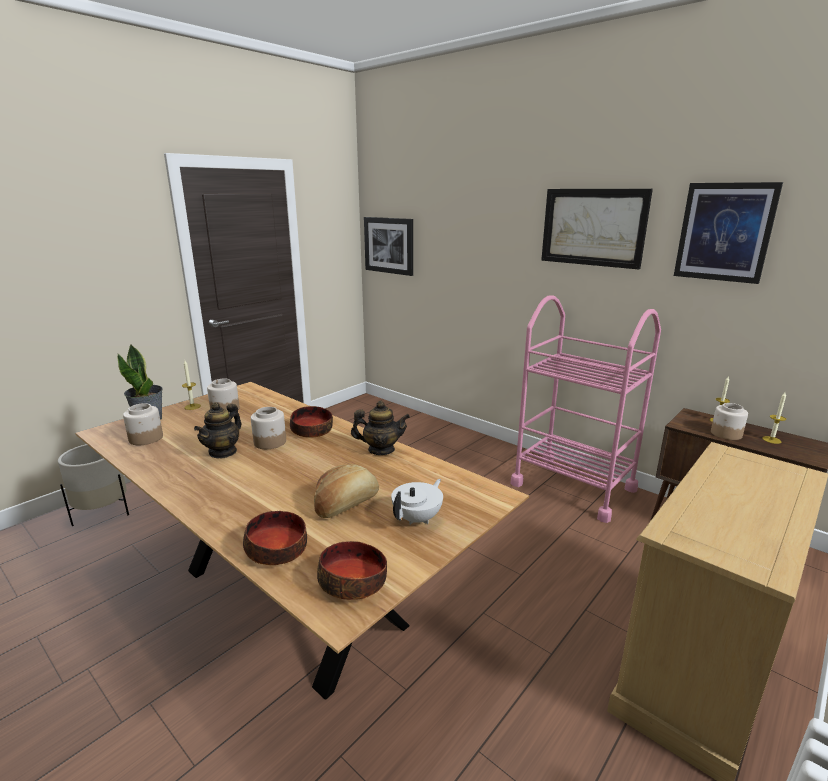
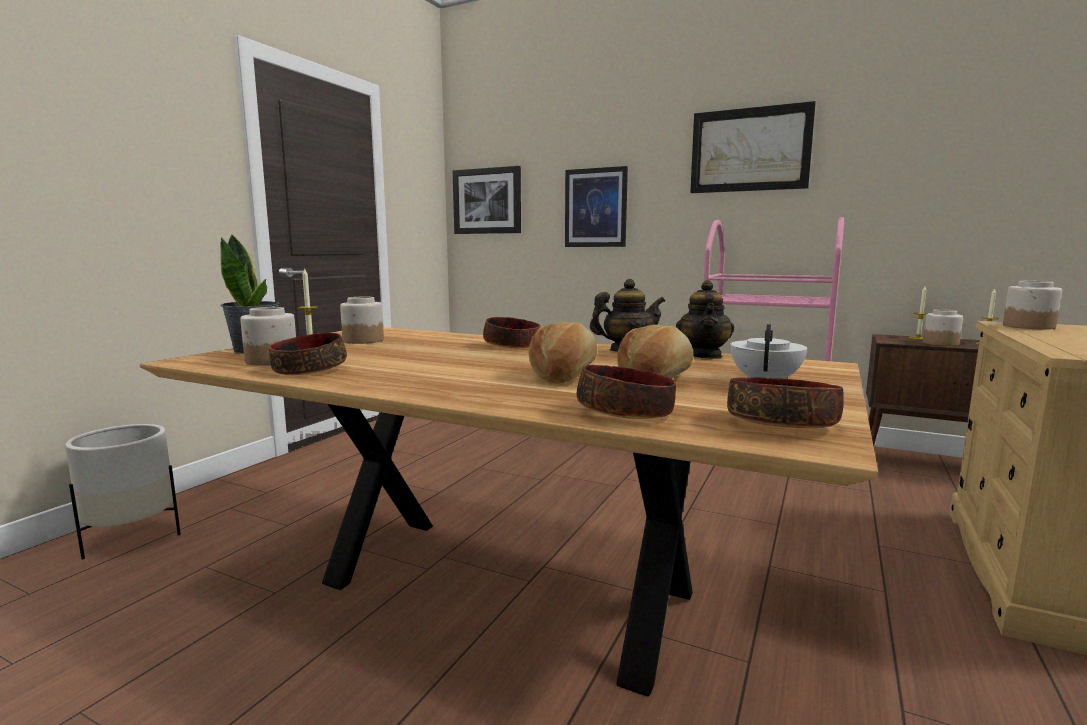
camera: 15 degrees left, 10 degrees down
(155, 456) = (308, 370): none -> bowl
(223, 452) = (411, 362): teapot -> teapot (703, 355)
(270, 442) = (469, 354): jar -> jar (1029, 326)
(297, 487) = (565, 375): none -> bread
(724, 232) = (898, 138): picture -> picture (595, 208)

